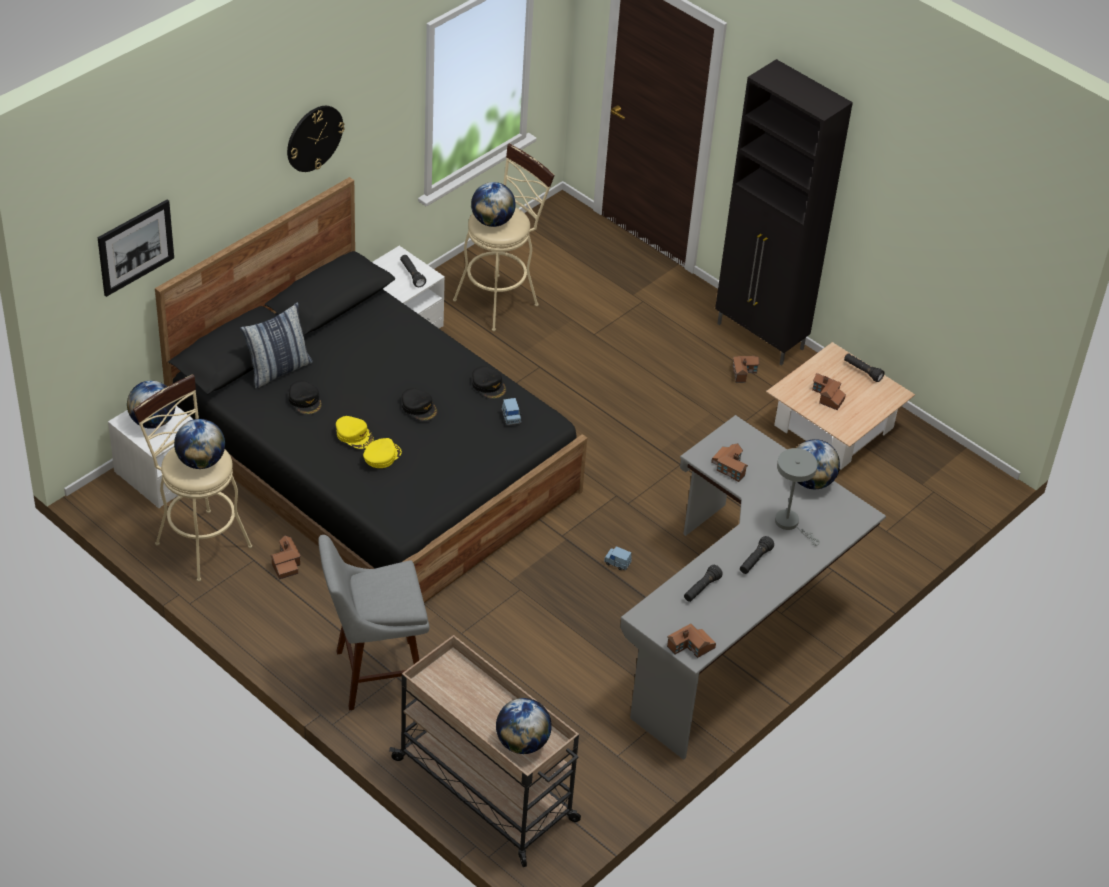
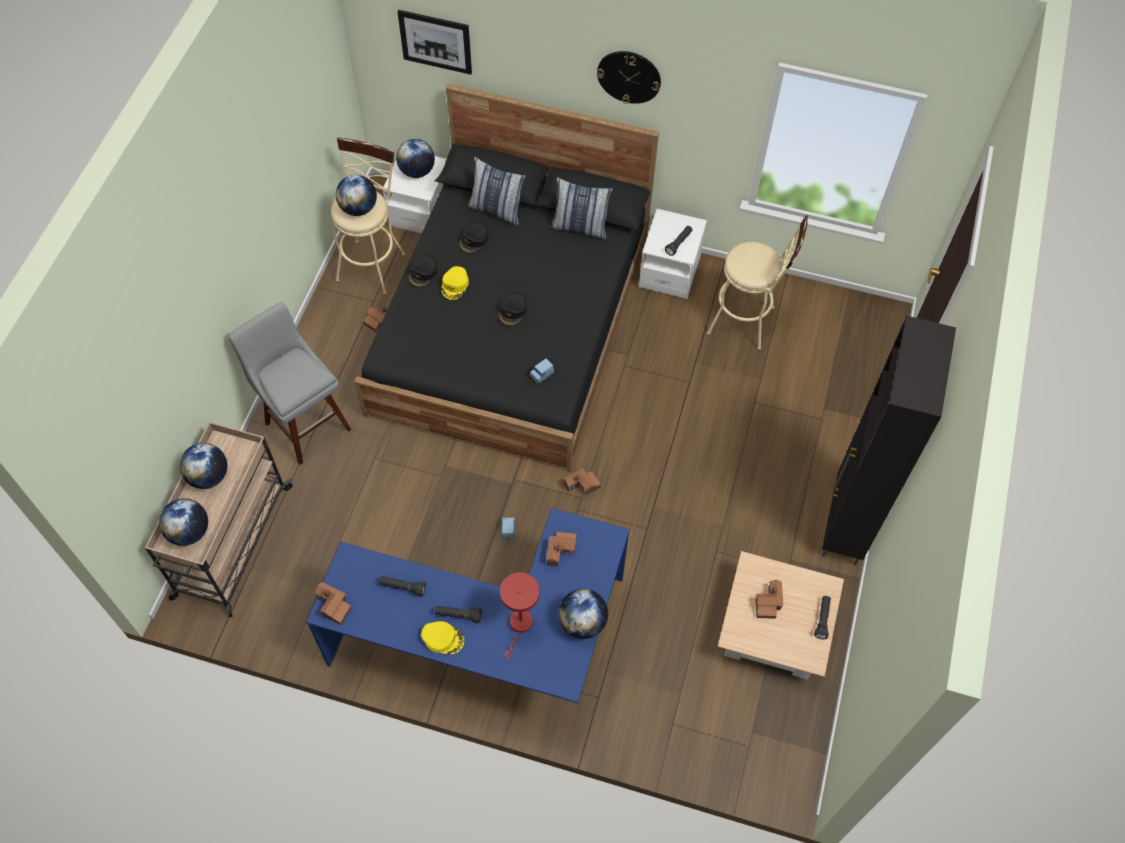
camera: 65 degrees right, 15 degrees up
(351, 321) = (580, 227): none -> pillow
(381, 455) = (442, 311): yellow cap -> yellow cap (443, 638)
(489, 386) = (568, 344): black cap -> black cap (423, 273)
(492, 221) = (748, 258): globe -> globe (209, 476)
(737, 626) = (490, 647): grey desk -> blue desk
(744, 371) = (792, 530): toy house -> toy house (582, 485)
(790, 523) = (519, 626): grey table lamp -> red table lamp

